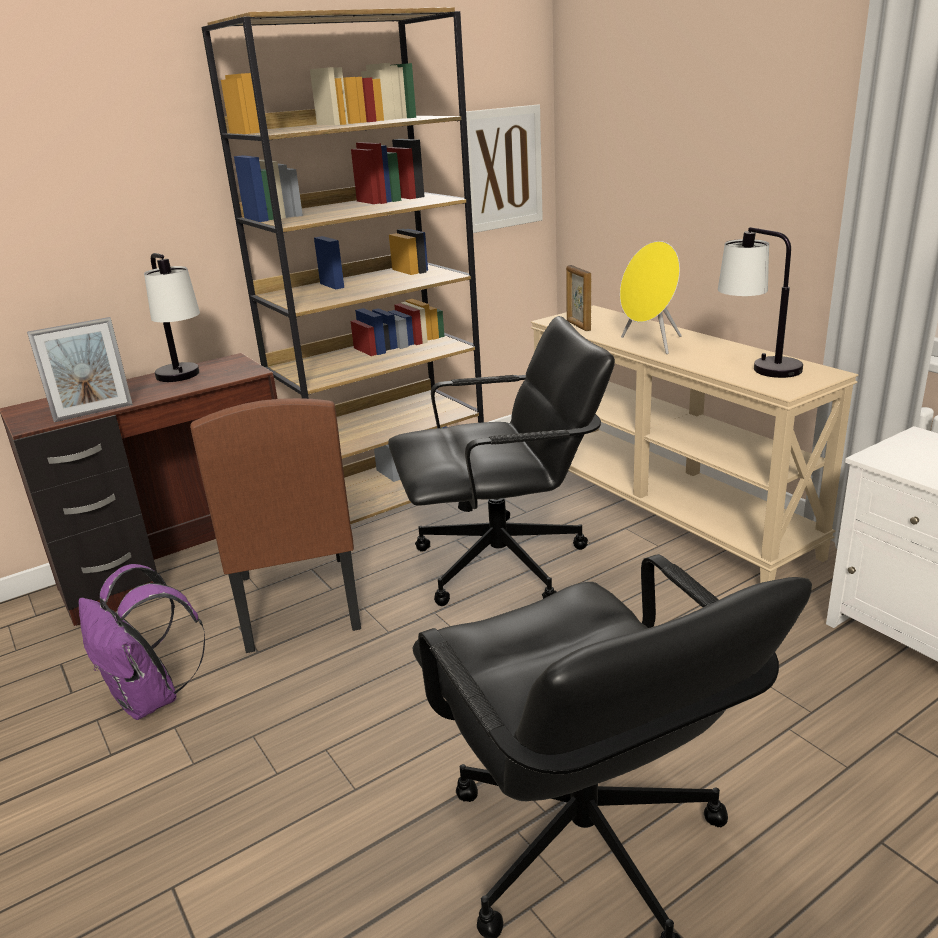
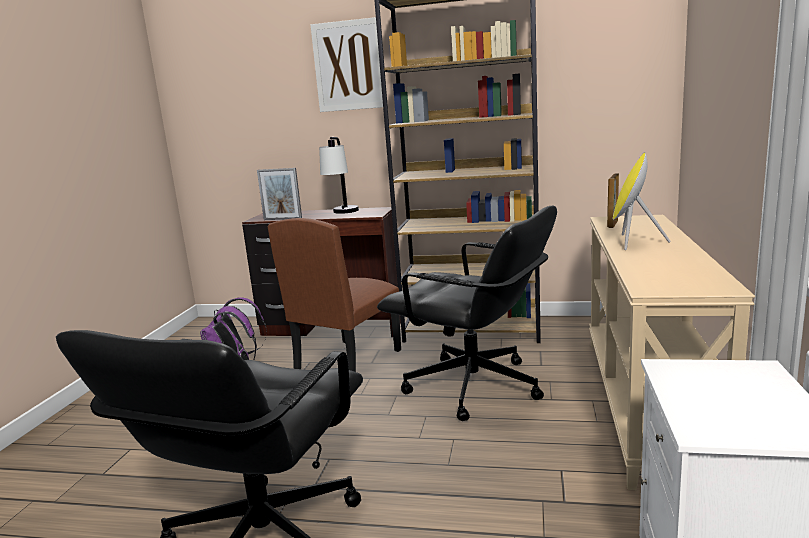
camera: 45 degrees right, 10 degrees down
(502, 169) = (622, 99): picture -> picture (349, 66)
(756, 366) = (673, 270): table lamp -> none

